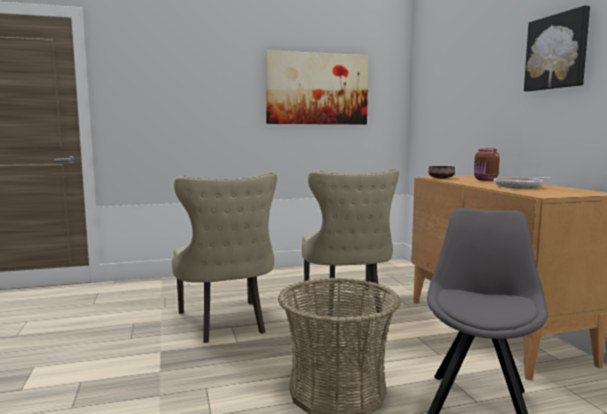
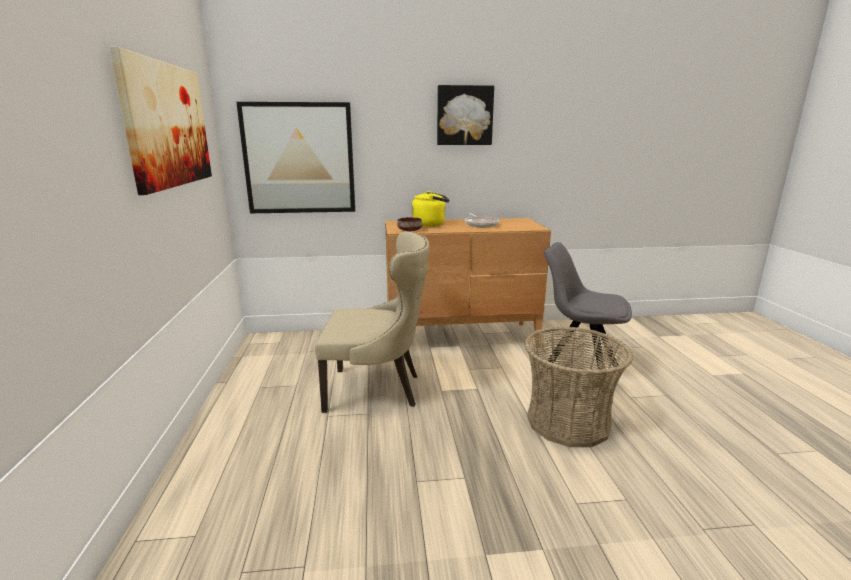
camera: 80 degrees left, 10 degrees up
(226, 322) = (401, 486): beige chair -> none
(438, 113) = (299, 159): none -> picture
(485, 180) = (431, 224): brown jar -> yellow kettle

